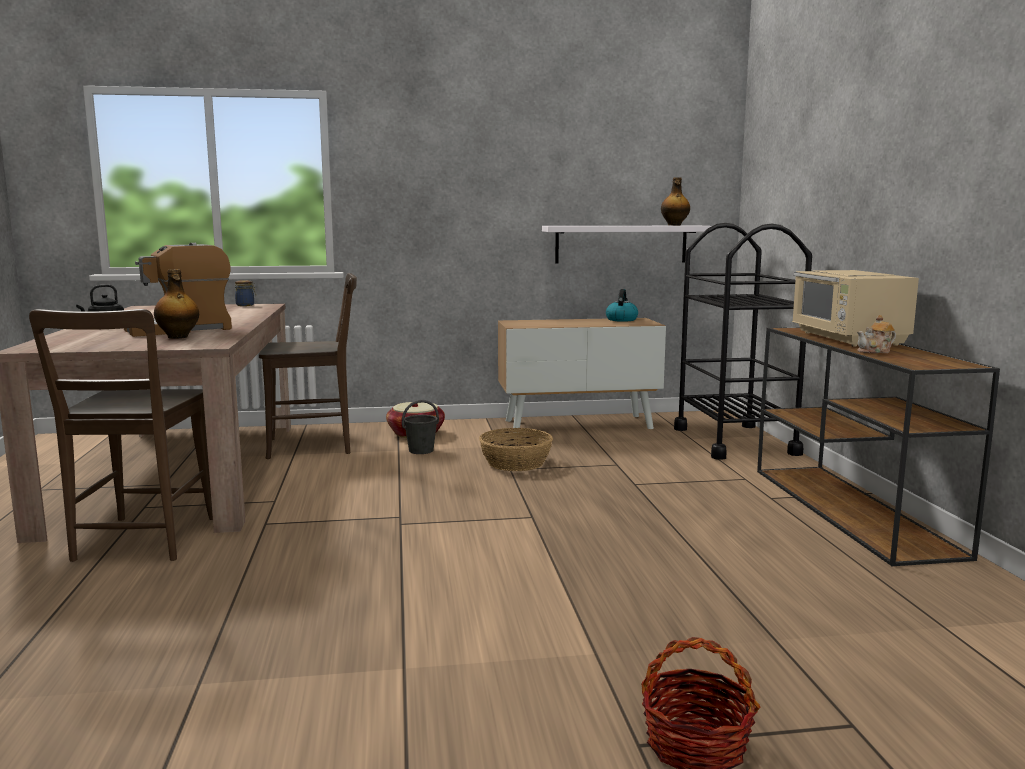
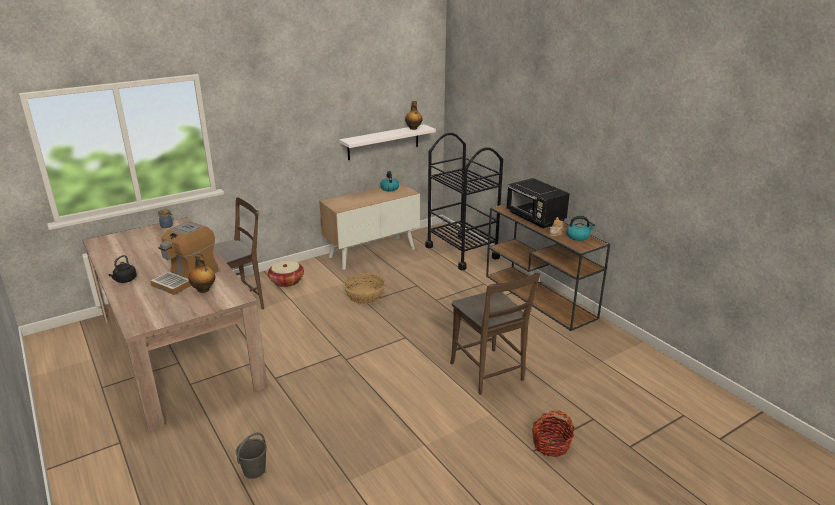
camera: 25 degrees left, 15 degrees up
(142, 542) = (222, 410): brown chair -> brown chair (489, 374)
(421, 450) = (304, 296): grey bucket -> grey bucket (254, 470)
(848, 339) = (535, 218): beige microwave -> black microwave
(926, 357) = (578, 236): none -> kettle

